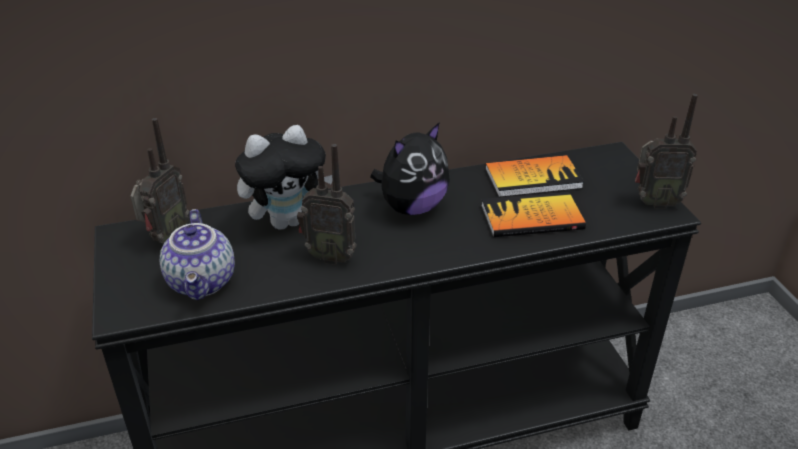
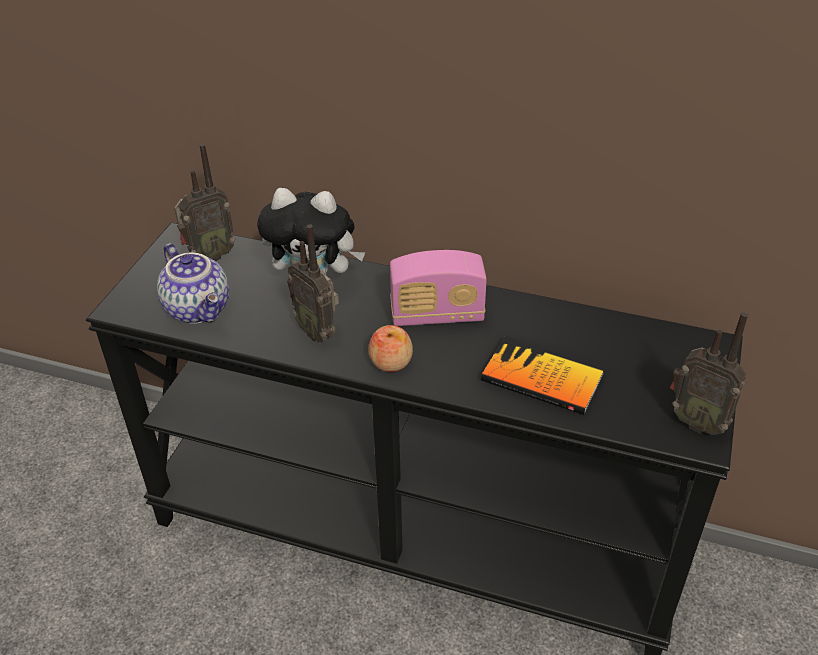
camera: 35 degrees right, 5 degrees up
(203, 282) = (199, 309): teapot -> teapot turned 60 degrees counterclockwise
(412, 207) = (437, 315): plush toy -> radio
(413, 253) = (391, 362): none -> apple
(533, 178) = (590, 336): book -> none

